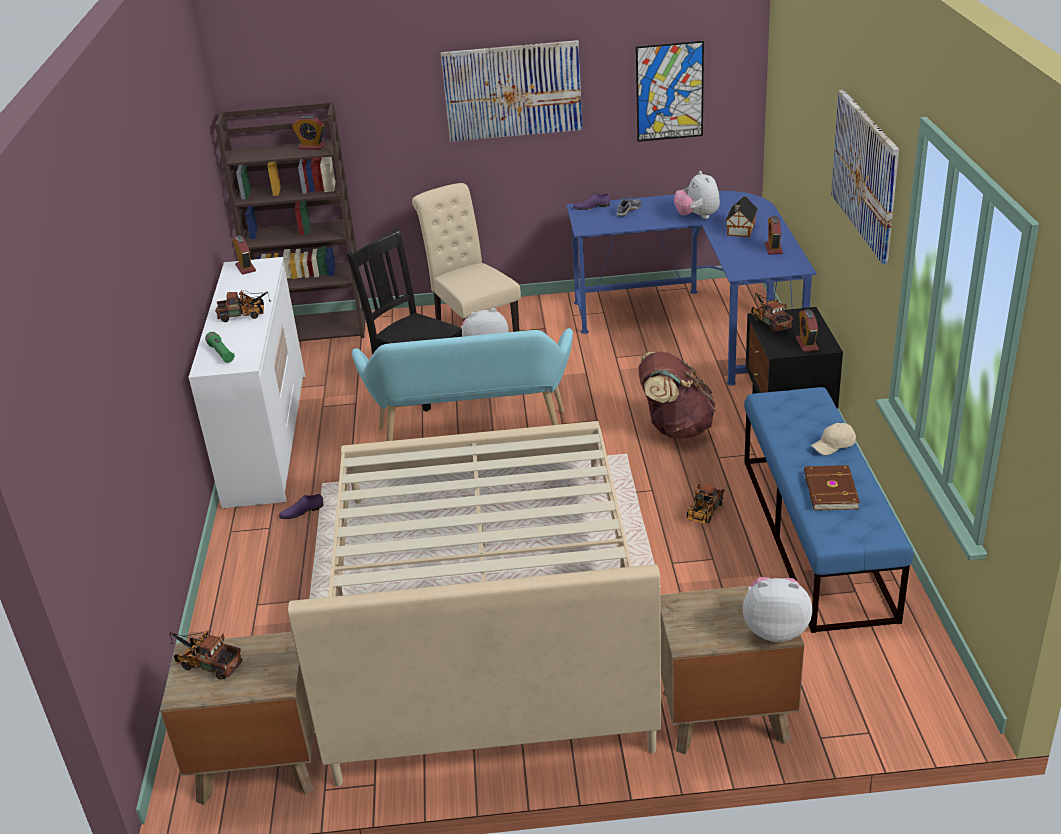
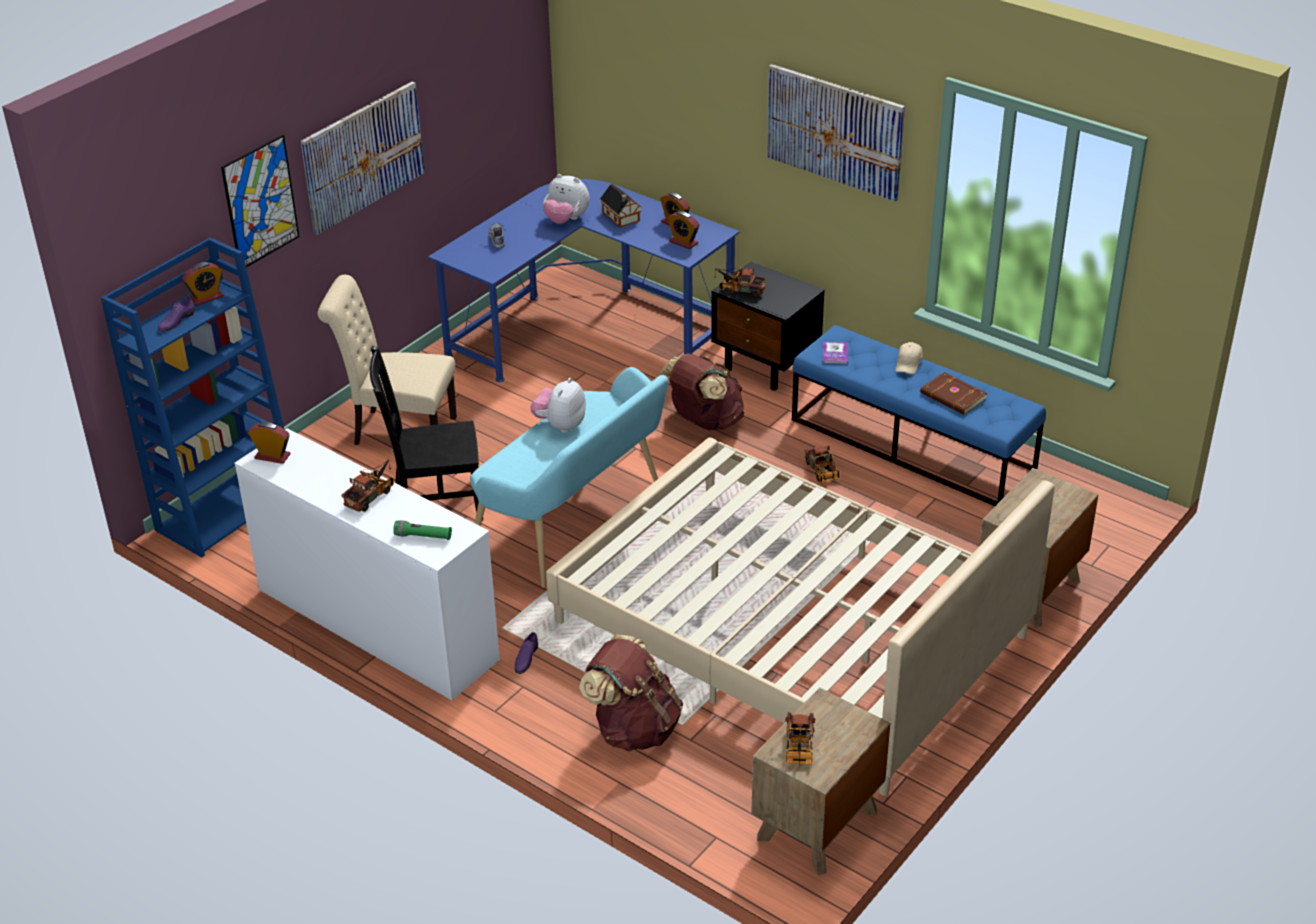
camera: 50 degrees left, 5 degrees up
(206, 663) = (799, 749): toy truck -> toy truck turned 60 degrees counterclockwise
(277, 602) = (634, 728): none -> brown backpack
(314, 329) = (227, 509): brown bookcase -> blue bookcase
(591, 206) = (456, 249): purple shoe -> purple shoe (176, 321)
(669, 91) = (484, 104): picture -> picture (260, 202)
(775, 629) = (1073, 496): plush toy -> none
(782, 407) = (835, 354): none -> book
(807, 344) = (792, 295): alarm clock -> alarm clock (683, 242)

